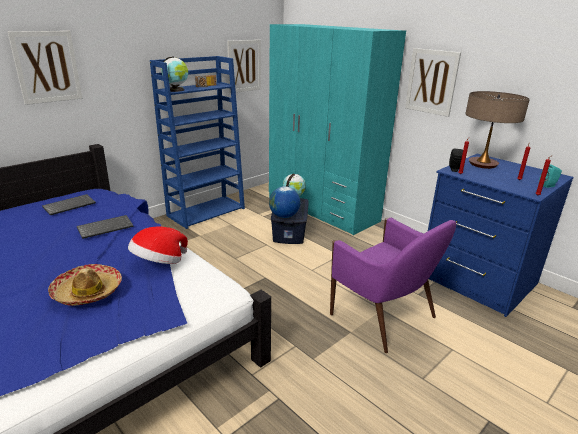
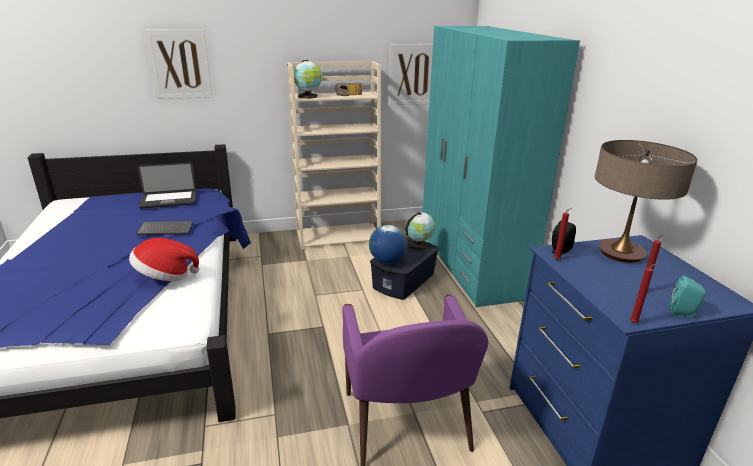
camera: 30 degrees right, 0 degrees up
(70, 205) = (168, 200): keyboard -> laptop
(88, 292) = (79, 286): hat -> none
(206, 212) = (338, 236): blue bookcase -> beige bookcase
(432, 82) = (603, 117): picture -> none

